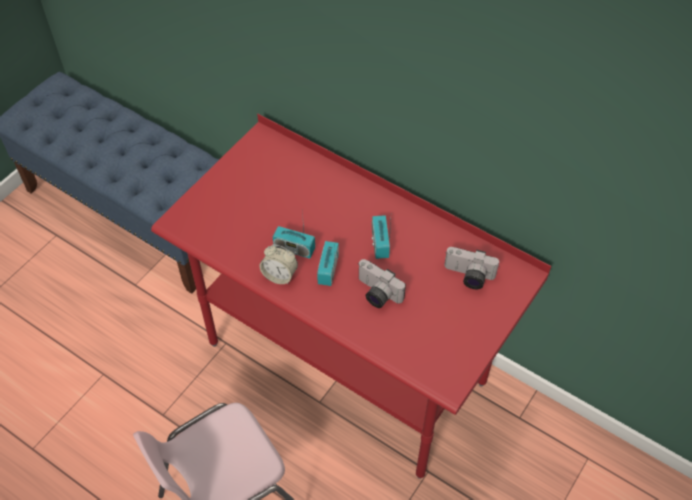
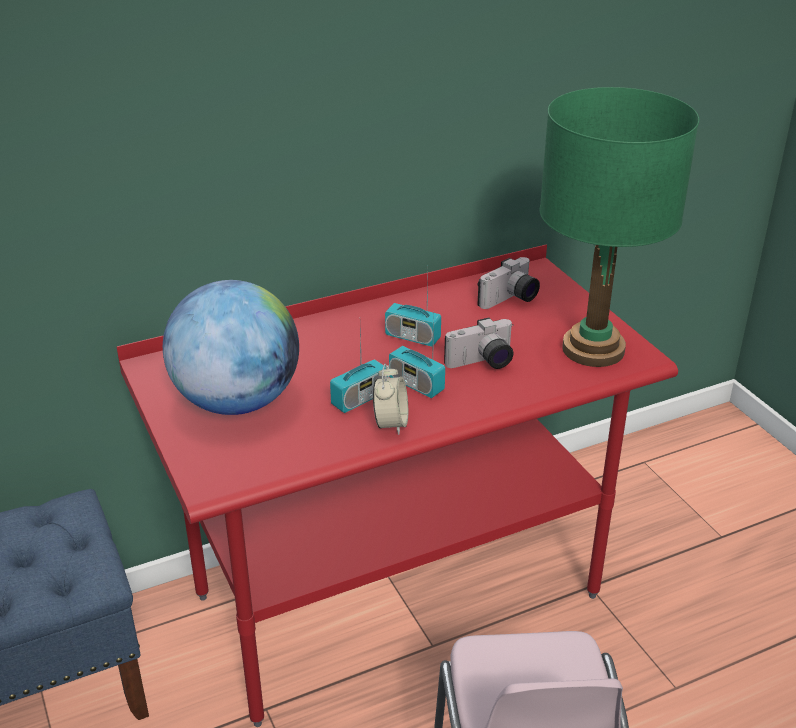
camera: 60 degrees left, 20 degrees down
(254, 193) = (237, 401): none -> globe
(279, 275) = (391, 423): alarm clock -> alarm clock turned 45 degrees counterclockwise
(438, 350) = (592, 349): none -> green table lamp

